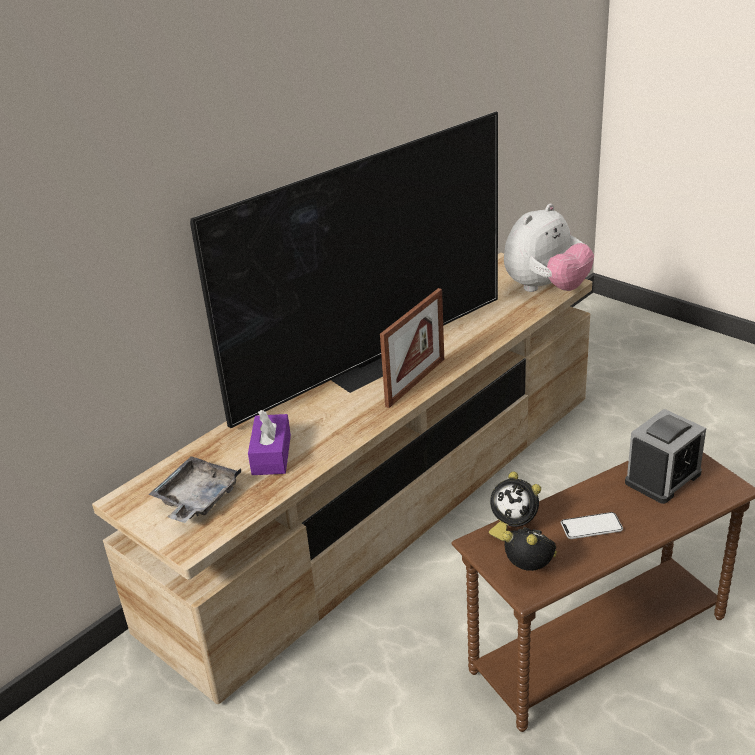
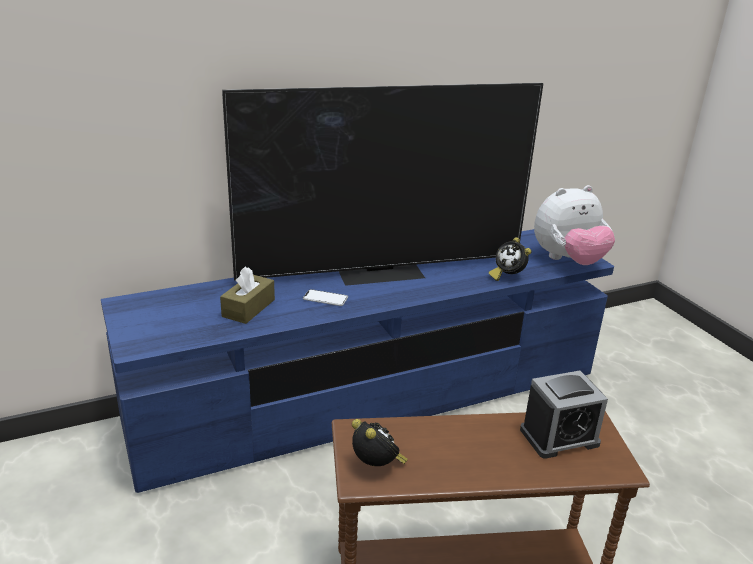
camera: 20 degrees right, 5 degrees down
(196, 499) = (169, 319): grey tray -> none
(271, 455) = (248, 308): purple tissue box -> brown tissue box
(387, 504) = (371, 397): beige tv stand -> blue tv stand
(415, 382) = (402, 294): picture frame -> none
(512, 526) = (391, 426): alarm clock -> alarm clock (507, 276)
(591, 527) = (459, 452): phone -> phone (325, 298)

